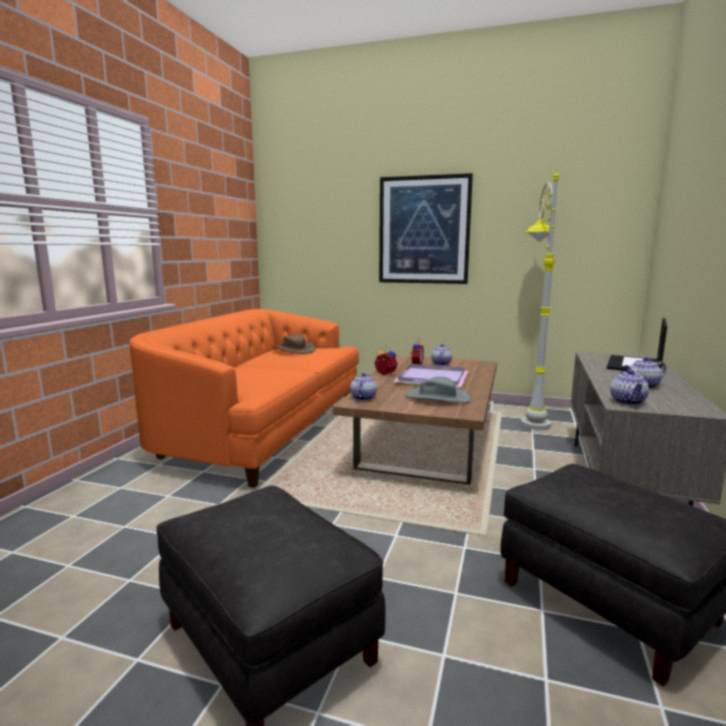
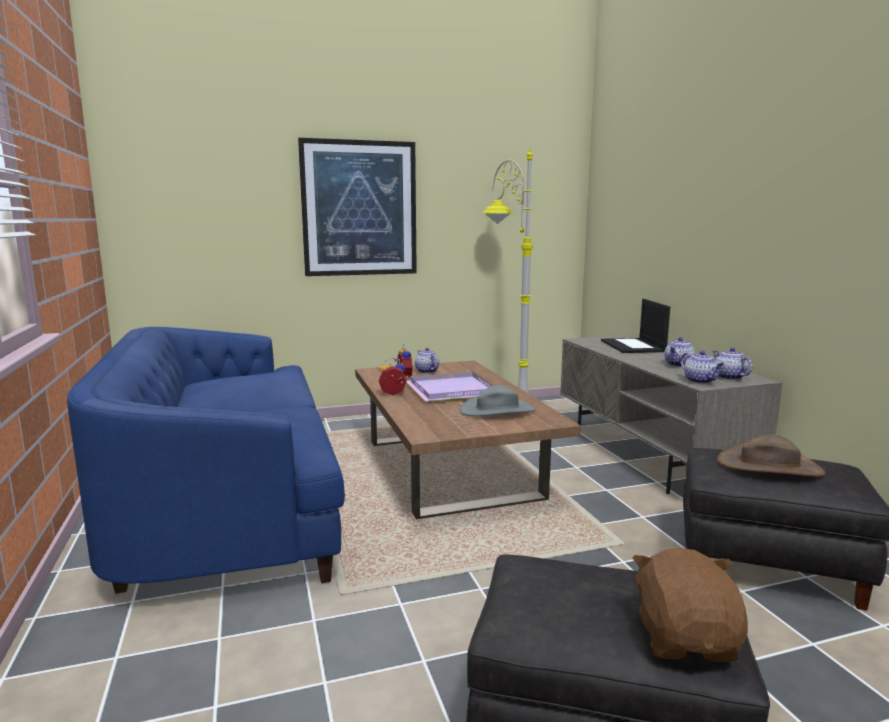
camera: 35 degrees left, 0 degrees up
(262, 571) = (686, 639): none -> brown plush toy
(263, 430) = (229, 504): orange sofa -> blue sofa
(293, 350) = (238, 381): brown hat -> brown hat (769, 466)
(363, 398) = (424, 427): teapot -> teapot (728, 377)

